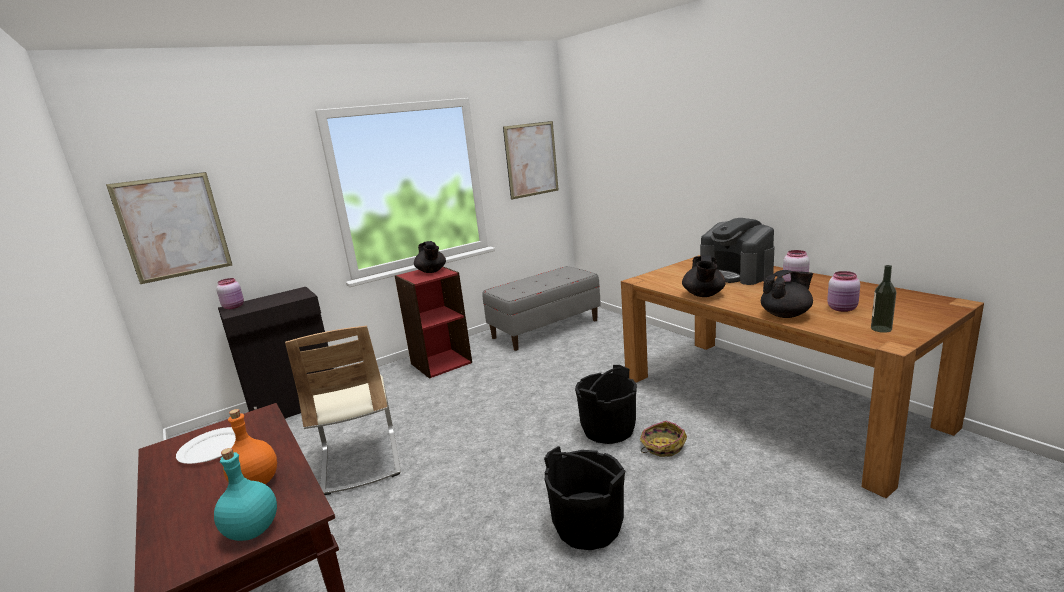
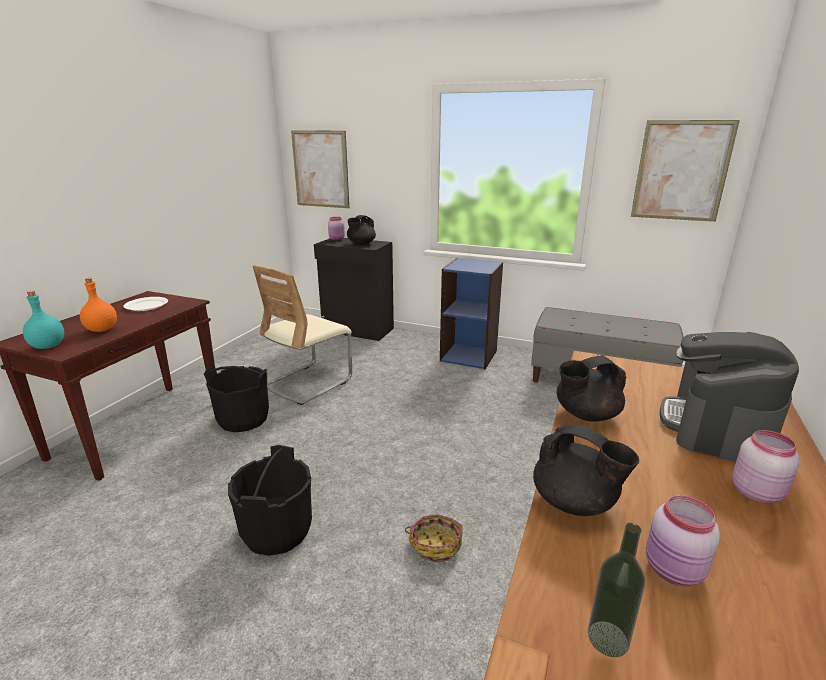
camera: 55 degrees right, 5 degrees up
(431, 271) = (480, 265): black teapot -> black teapot (361, 244)
(441, 363) = (469, 355): red bookcase -> blue bookcase
(608, 429) = (439, 492): black bucket -> black bucket (243, 419)

